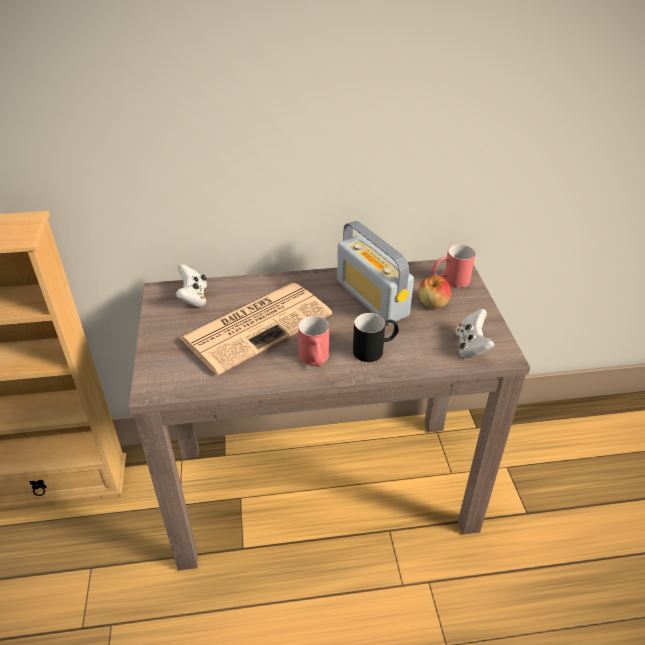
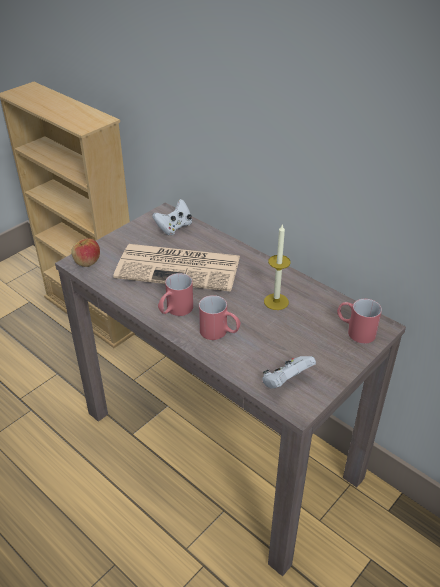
camera: 50 degrees right, 0 degrees up
(372, 298) = (276, 301): radio -> candle
(375, 349) = (219, 333): black mug -> red mug
(433, 303) = (312, 335): apple -> apple (87, 262)

